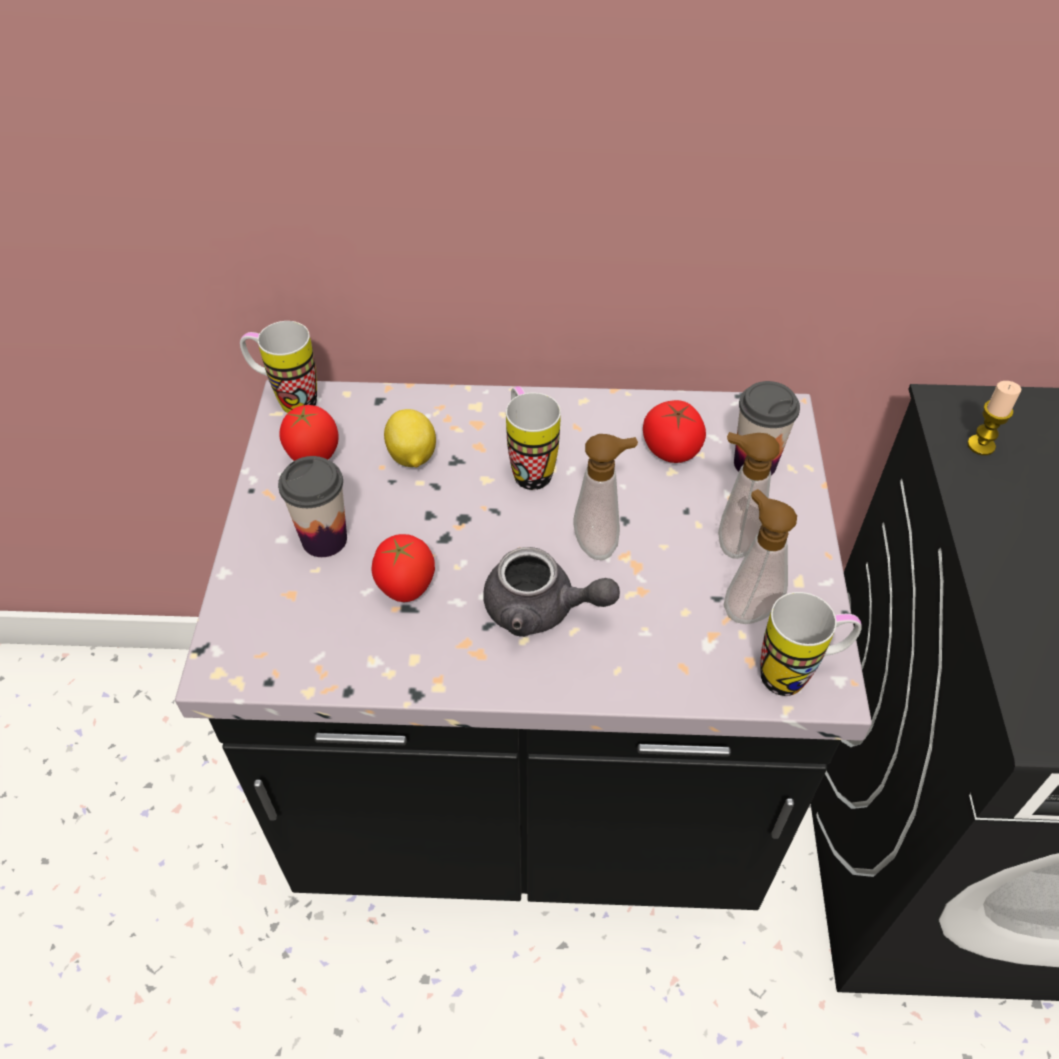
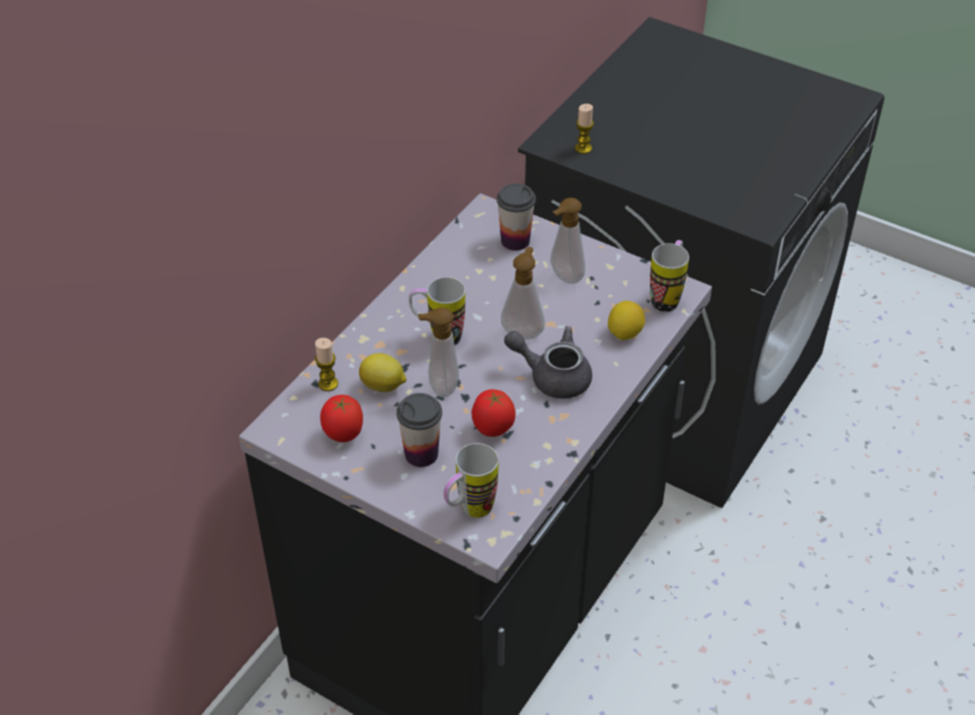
camera: 60 degrees left, 5 degrees down
(287, 400) = (273, 430): mug -> mug (469, 511)
(384, 410) = (328, 384): none -> candle
(541, 610) = (552, 376): grey teapot -> grey teapot turned 120 degrees counterclockwise
(671, 449) = (476, 268): tomato -> none
(683, 655) = (624, 333): none -> lemon
(747, 607) = (612, 293): soap dispenser -> soap dispenser (440, 387)

